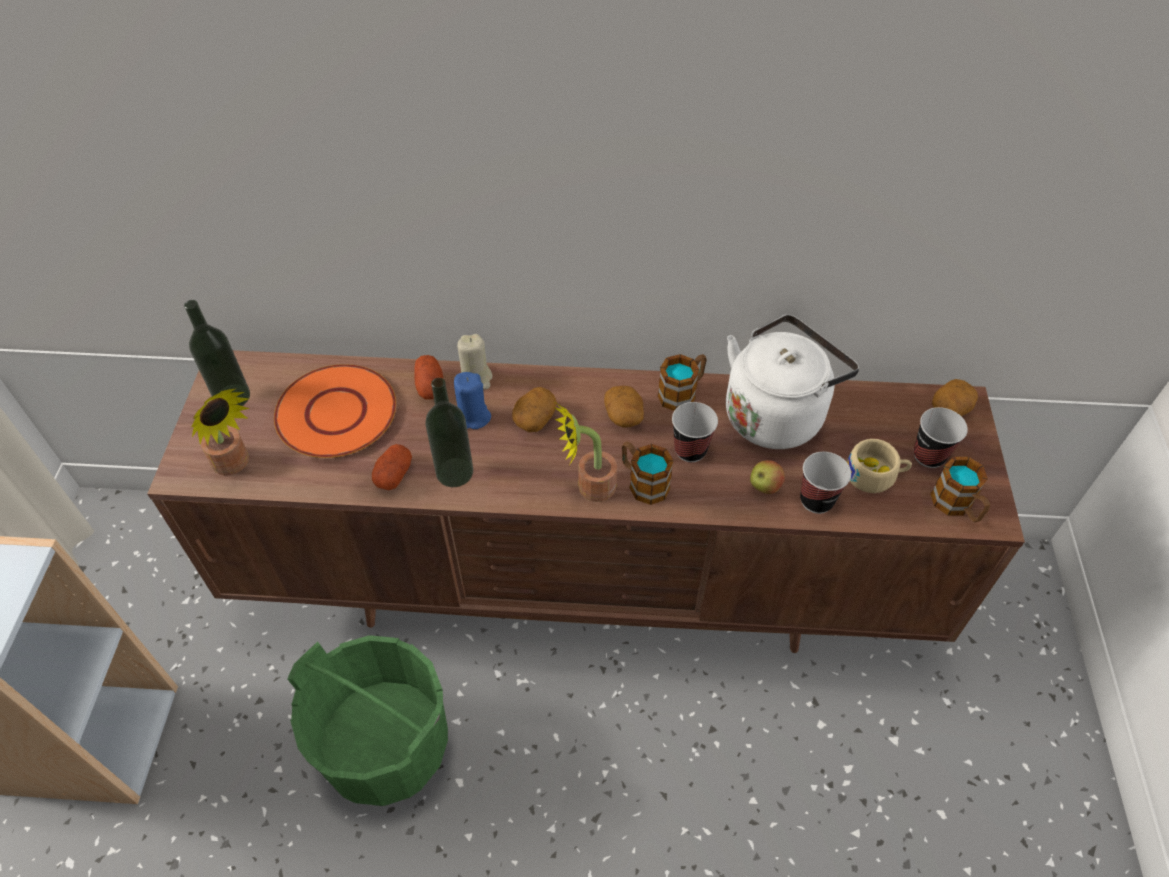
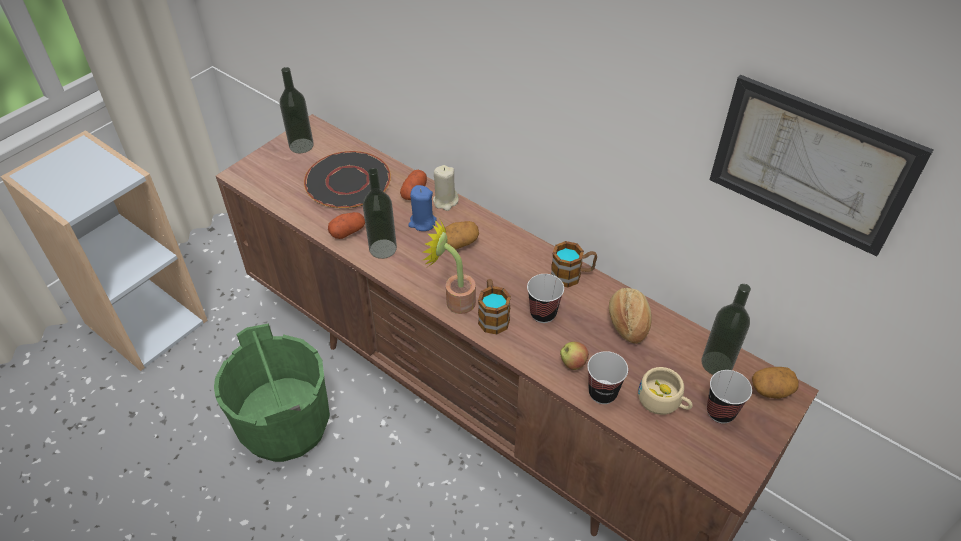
camera: 35 degrees right, 5 degrees down
(235, 465) = (270, 183): potted plant -> none
(337, 413) = (348, 182): orange plate -> black plate
(624, 415) = (518, 270): potato -> none
(776, 413) = (627, 322): white kettle -> bread
(887, 410) = (717, 363): none -> bottle
(957, 506) = (709, 457): mug -> none
(967, 159) = (810, 164): none -> picture

